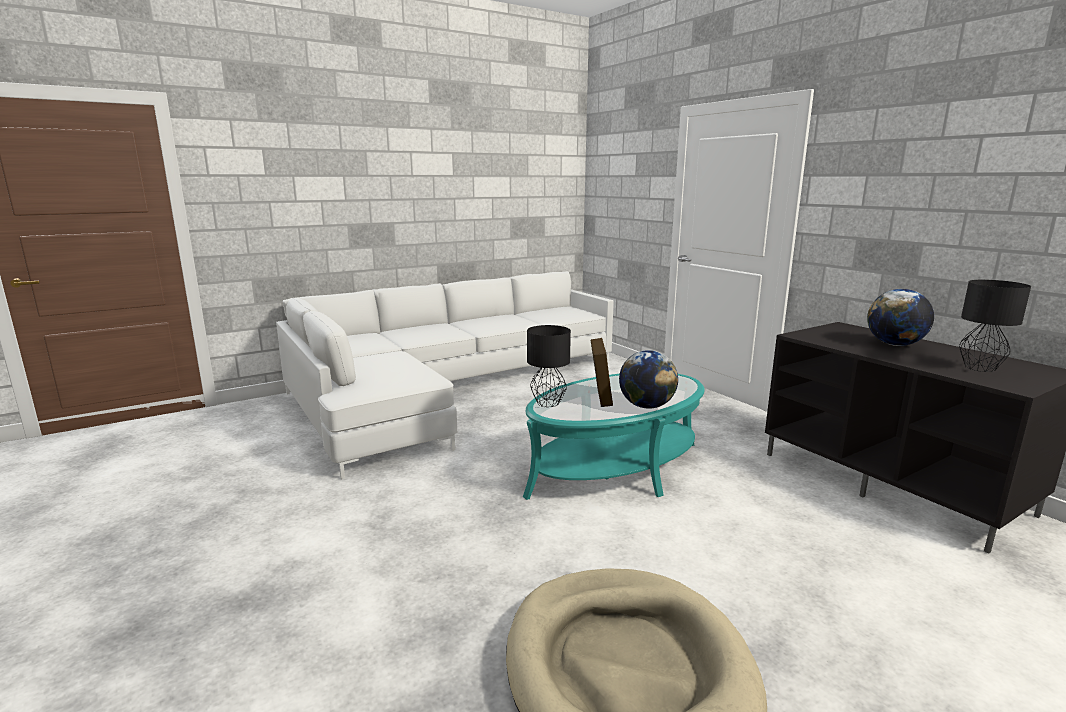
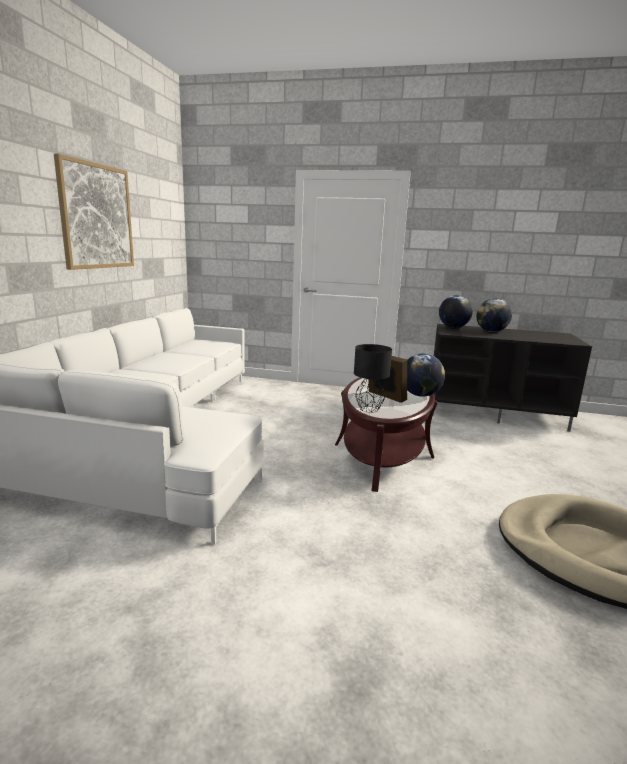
camera: 45 degrees left, 0 degrees up
(450, 180) = (96, 216): none -> picture
(615, 468) = (383, 450): turquoise coffee table -> brown coffee table
(842, 330) = (453, 327): none -> globe
(978, 368) = (544, 337): black table lamp -> none

